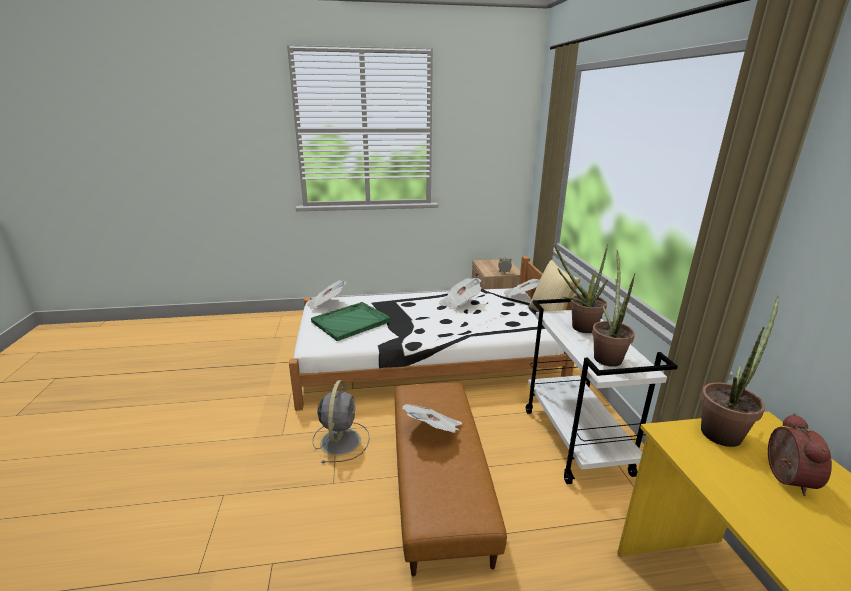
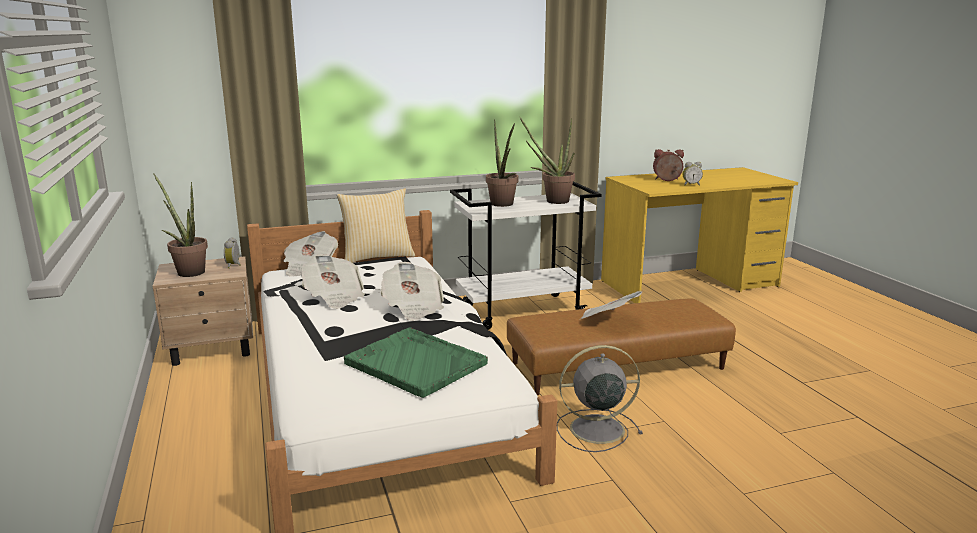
camera: 100 degrees left, 5 degrees down
(326, 304) = (330, 403): newspaper -> newspaper (413, 308)
(723, 430) = (637, 183): potted plant -> potted plant (188, 271)
(751, 498) = (691, 185): none -> alarm clock

